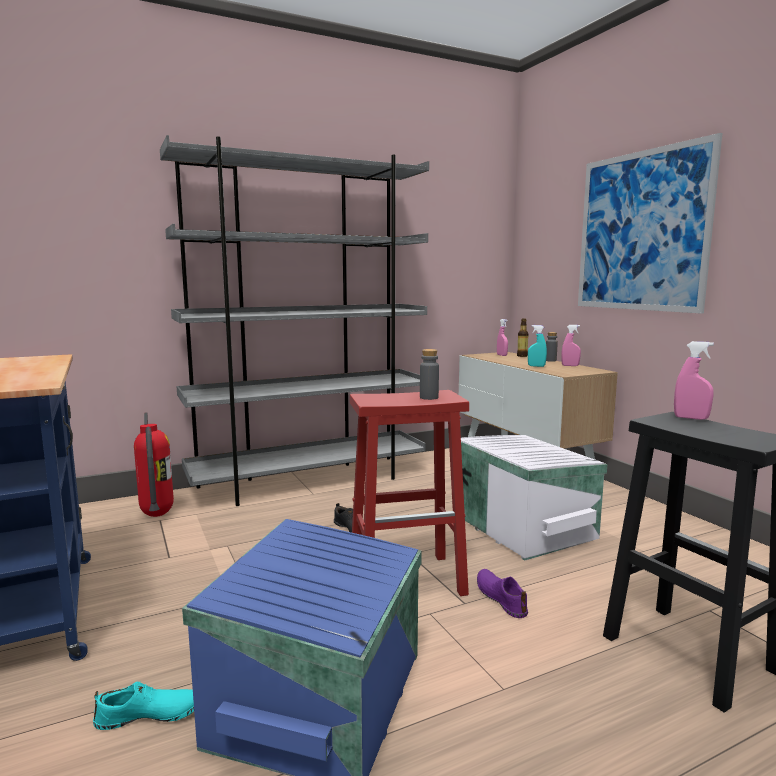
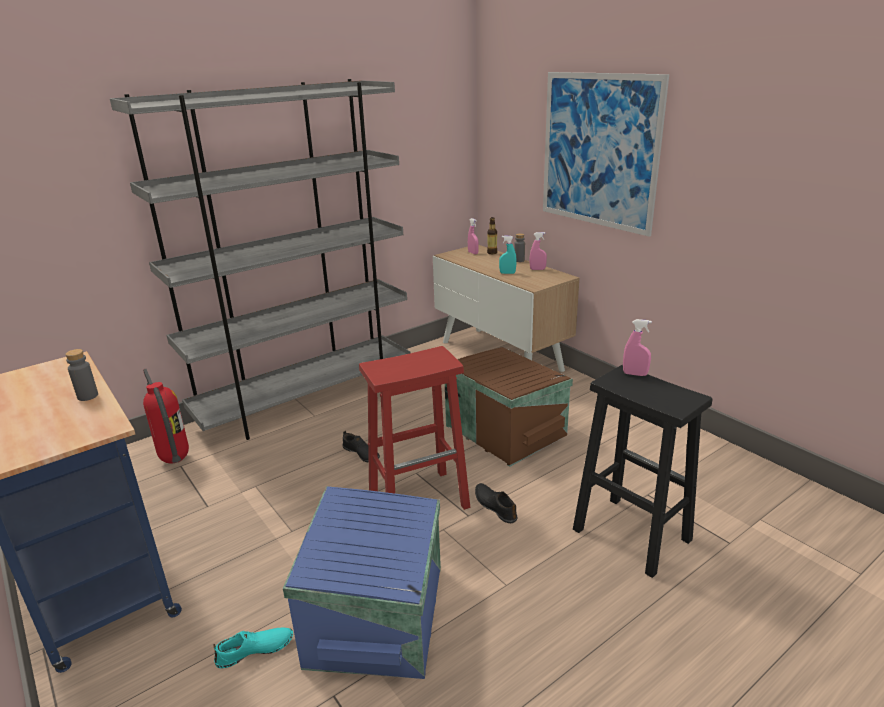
camera: 10 degrees left, 15 degrees up
(429, 397) = (428, 362): grey bottle -> grey bottle (88, 396)
(501, 597) = (495, 506): purple shoe -> black shoe
(523, 525) = (505, 429): white storage box -> brown storage box

